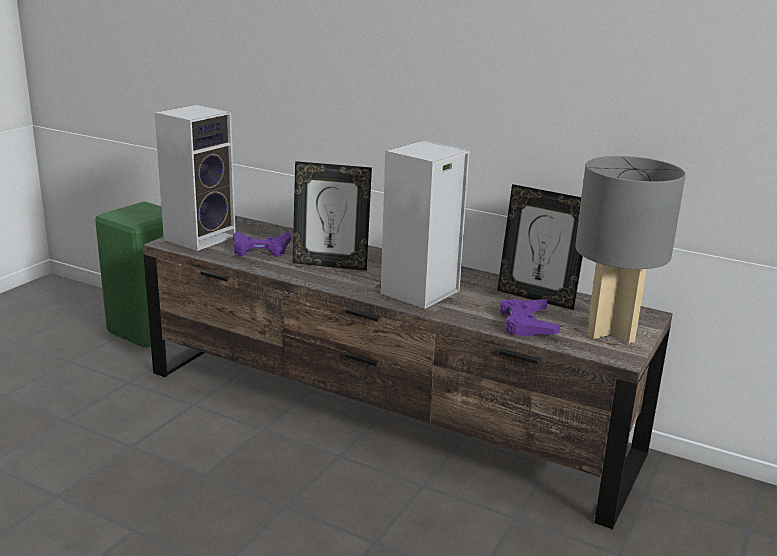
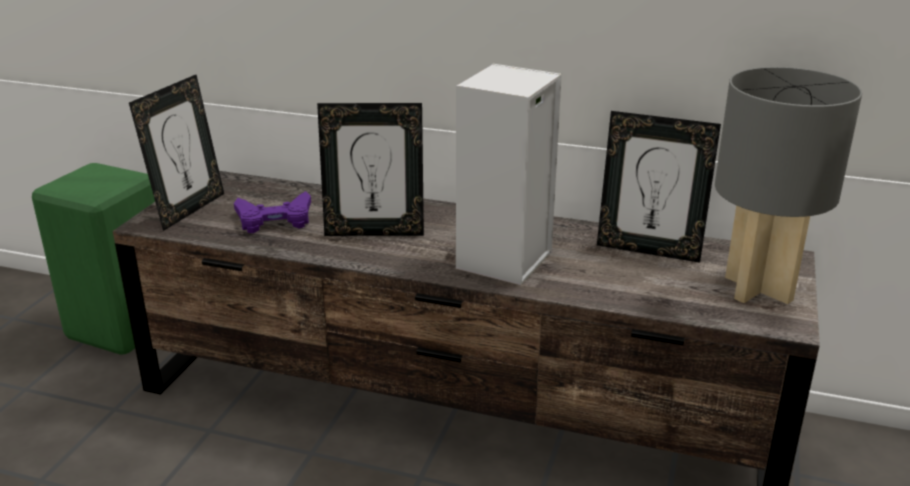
camera: 10 degrees left, 5 degrees up
(201, 237) = (188, 210): speaker -> picture frame
(527, 323) = (655, 290): purple game controller -> none

